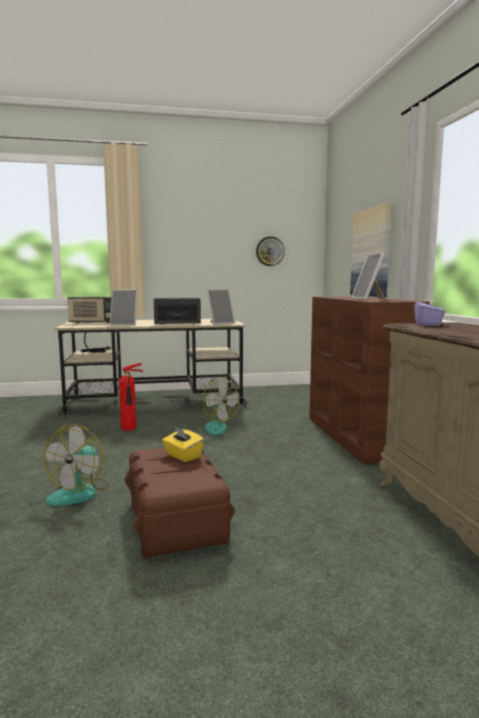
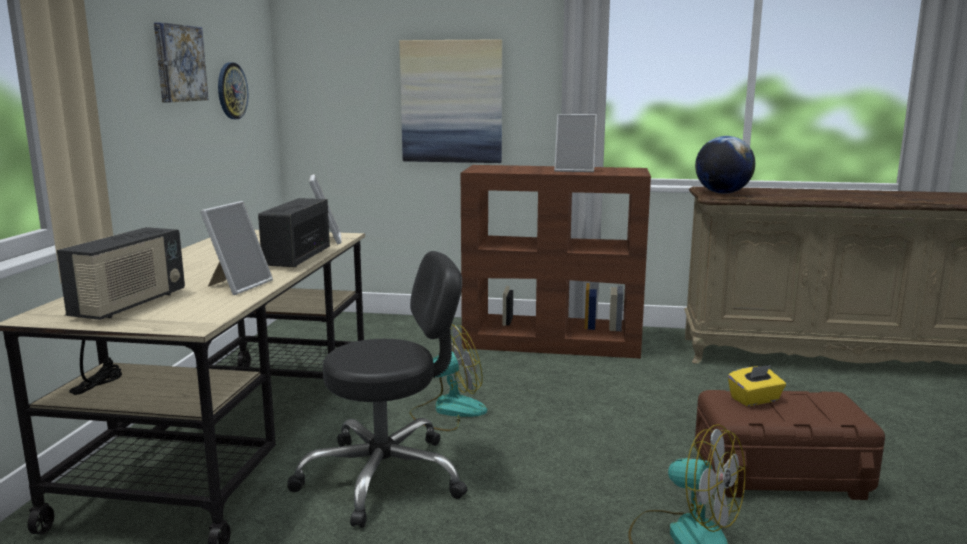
camera: 70 degrees left, 5 degrees up
(130, 428) = (391, 476): fire extinguisher -> black office chair
(221, 237) = (178, 63): none -> picture
(428, 324) = (722, 193): purple tissue box -> globe

